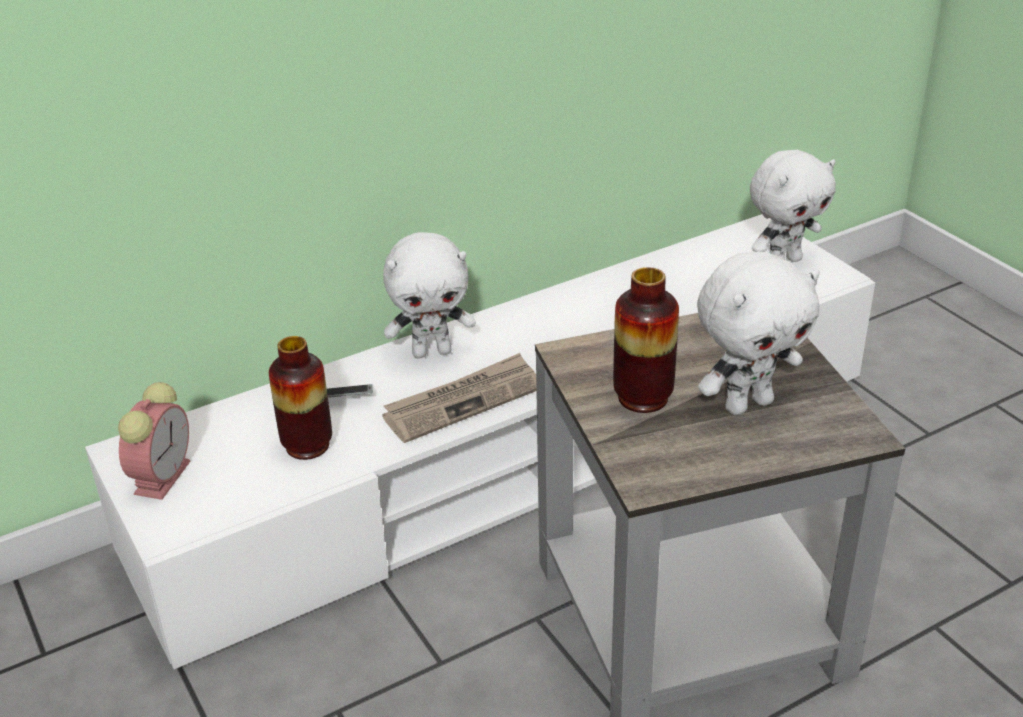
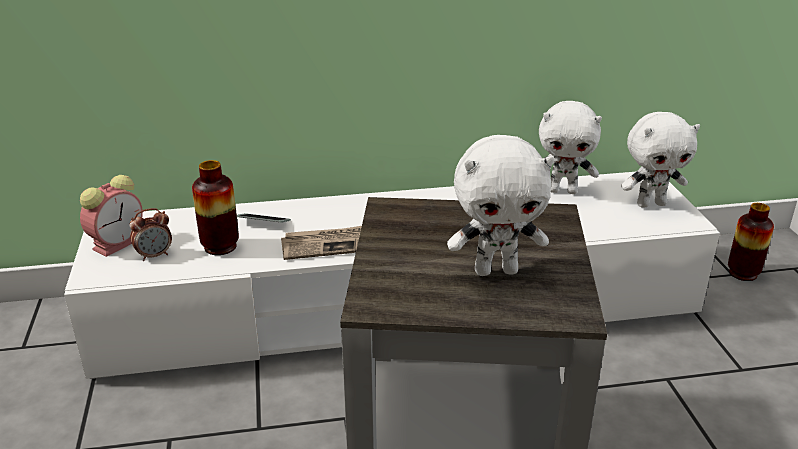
camera: 20 degrees right, 5 degrees down
(228, 480) = (154, 255): none -> alarm clock
(432, 352) = (346, 208): white plush toy -> white plush toy (563, 191)
(643, 398) = (417, 247): vase -> vase (743, 273)

